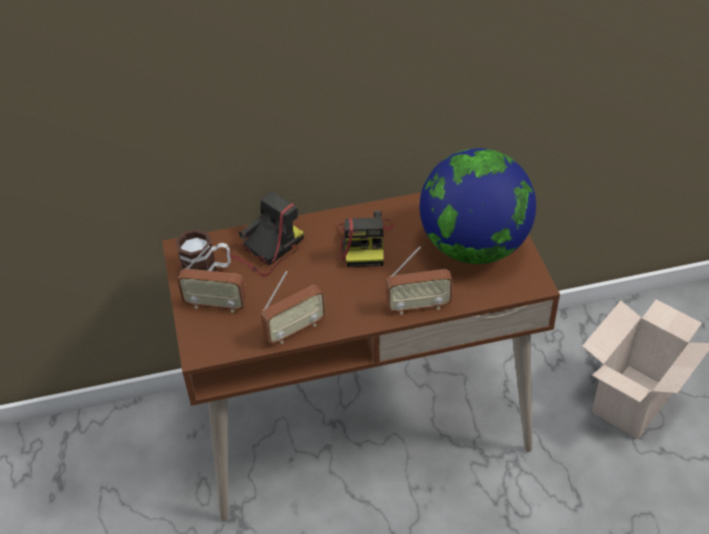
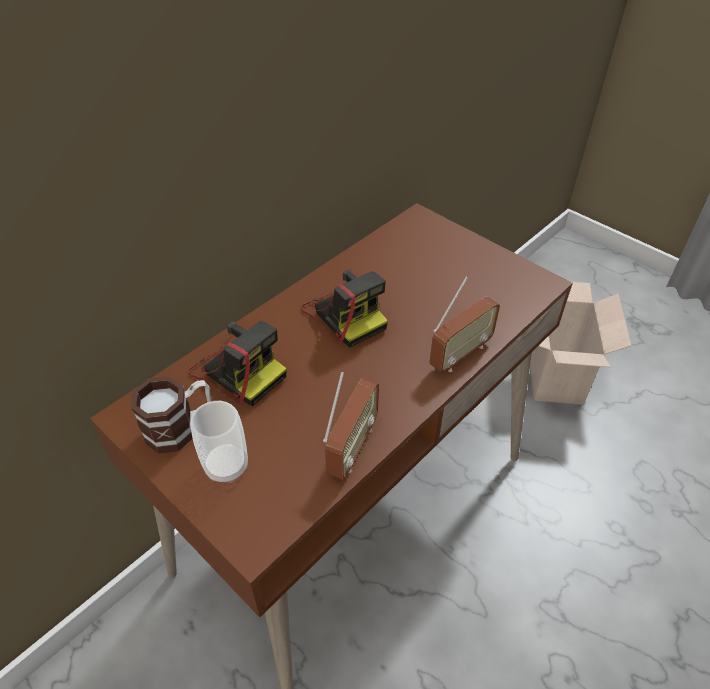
camera: 35 degrees left, 0 degrees up
(215, 305) = (226, 466): radio -> cup
(266, 249) = (238, 369): camera -> camera turned 120 degrees clockwise
(474, 246) = (455, 272): globe -> none

